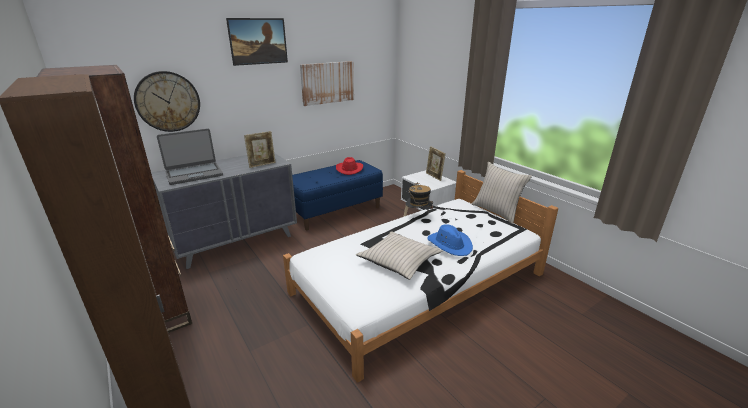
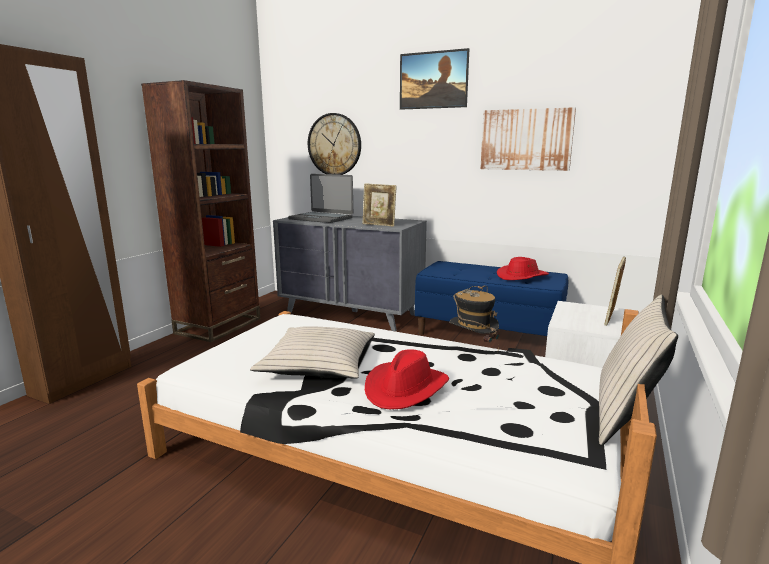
camera: 60 degrees right, 10 degrees down
(450, 244) = (406, 388): blue hat -> red hat

